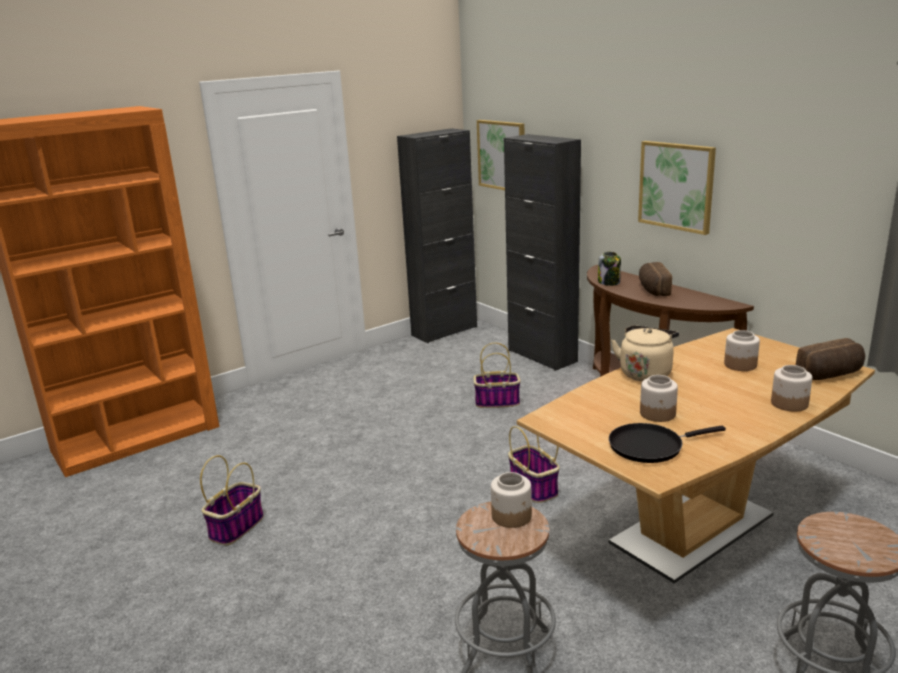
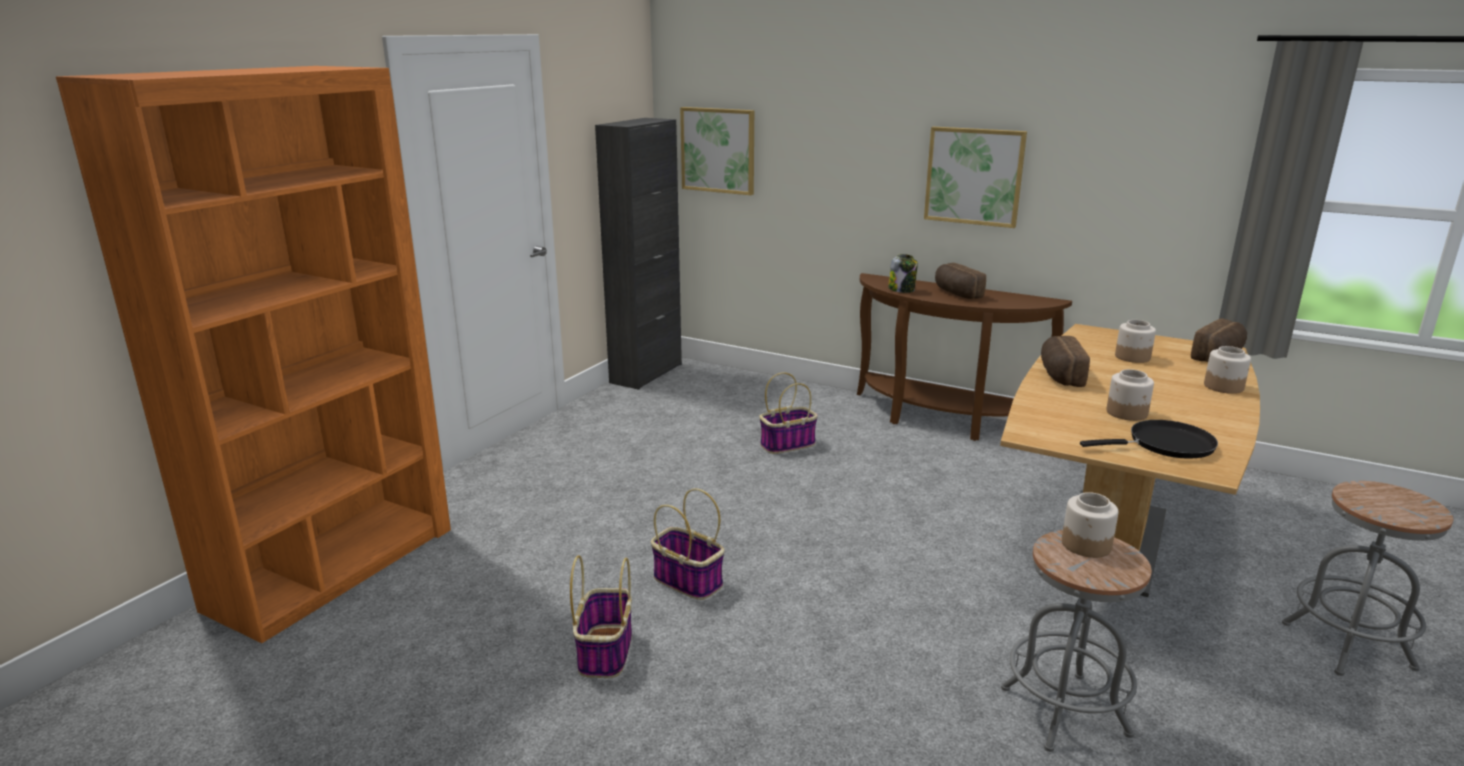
camera: 25 degrees left, 0 degrees up
(532, 487) = (917, 530): basket -> basket (686, 581)
(542, 356) = (788, 388): black cabinet -> none
(646, 373) = (1059, 375): beige kettle -> bread
(650, 446) = (1165, 445): black frying pan -> black frying pan turned 150 degrees counterclockwise

